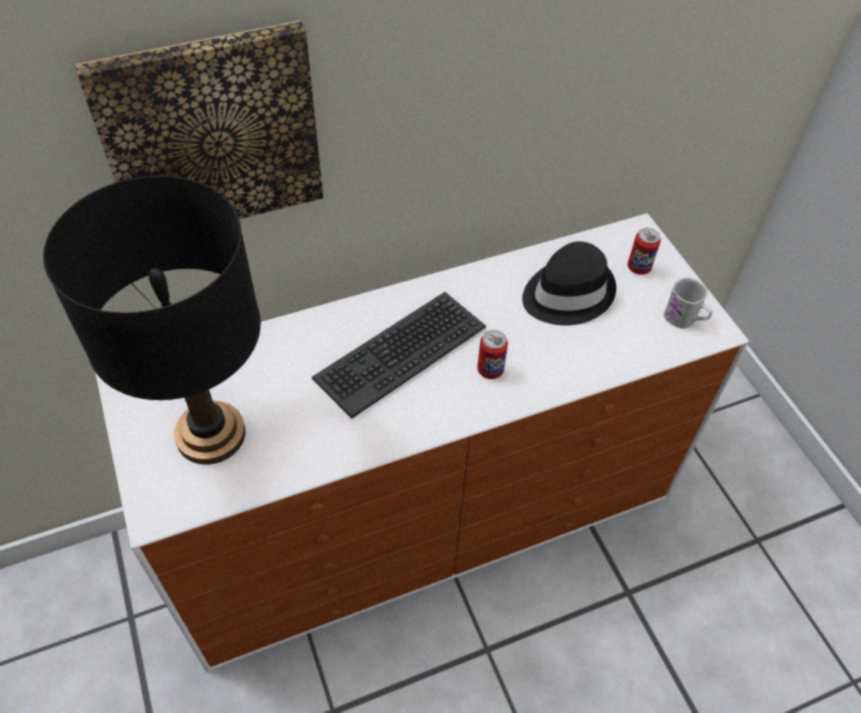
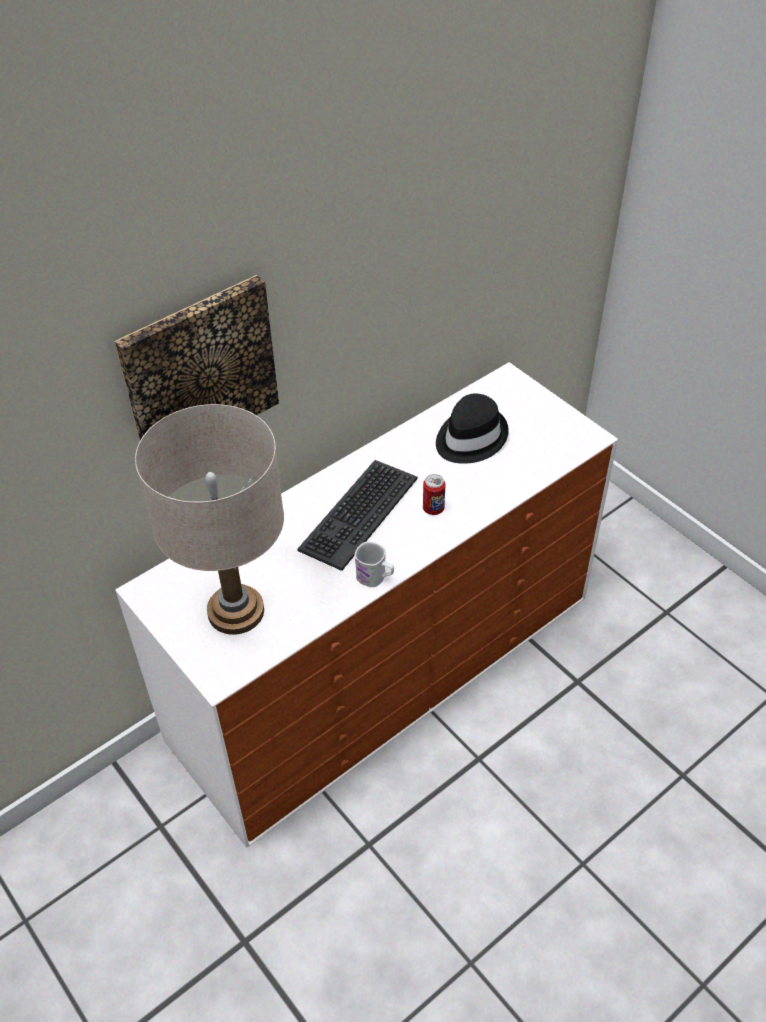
camera: 15 degrees left, 5 degrees down
(211, 434) = (236, 611): black table lamp -> beige table lamp
(638, 267) = (517, 405): can -> none
(684, 319) = (565, 435): white mug -> white mug (375, 578)

